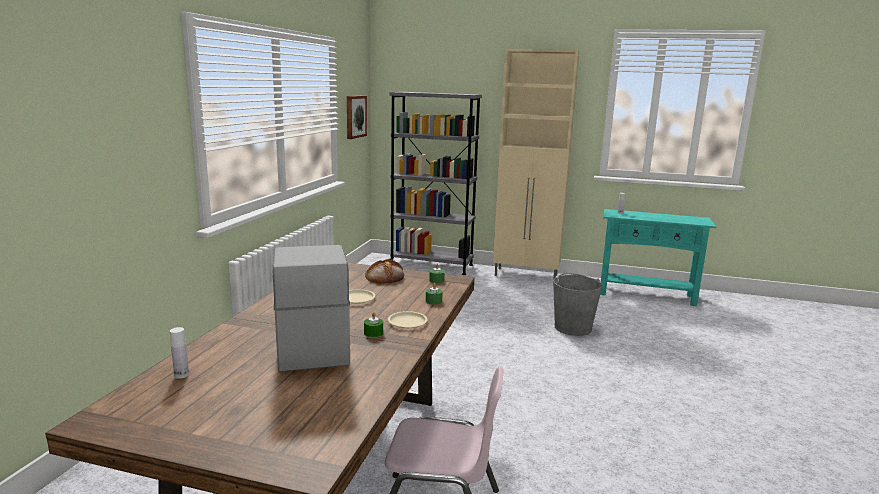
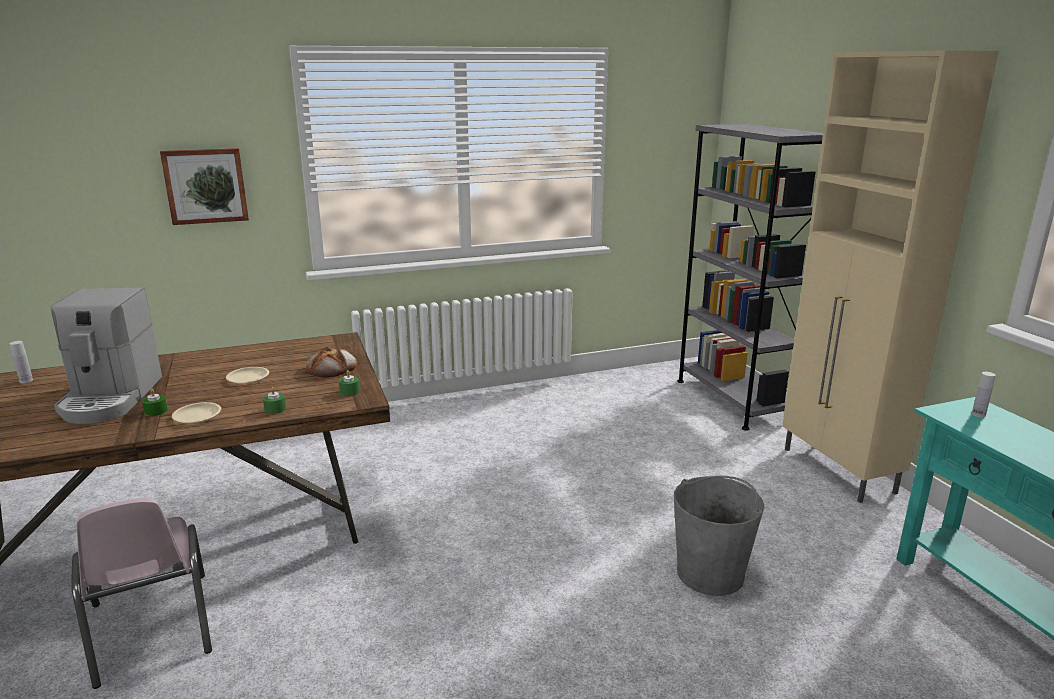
camera: 55 degrees right, 5 degrees up
(311, 345) = (111, 398): coffee machine -> coffee machine turned 135 degrees clockwise
(355, 116) = (663, 158): picture -> picture (206, 186)

